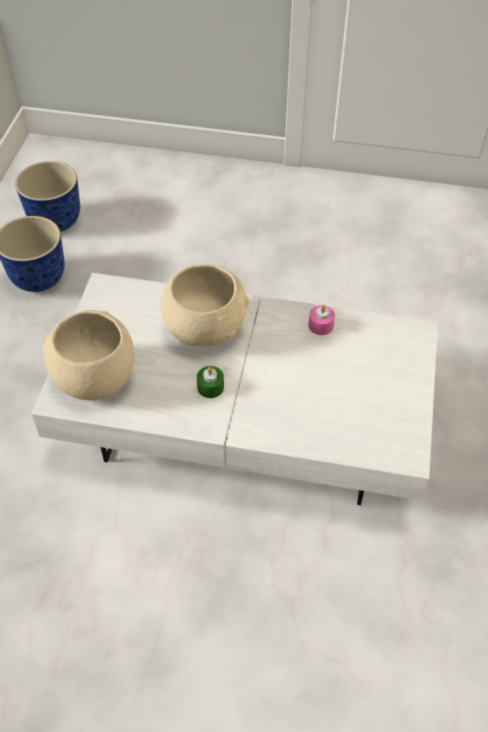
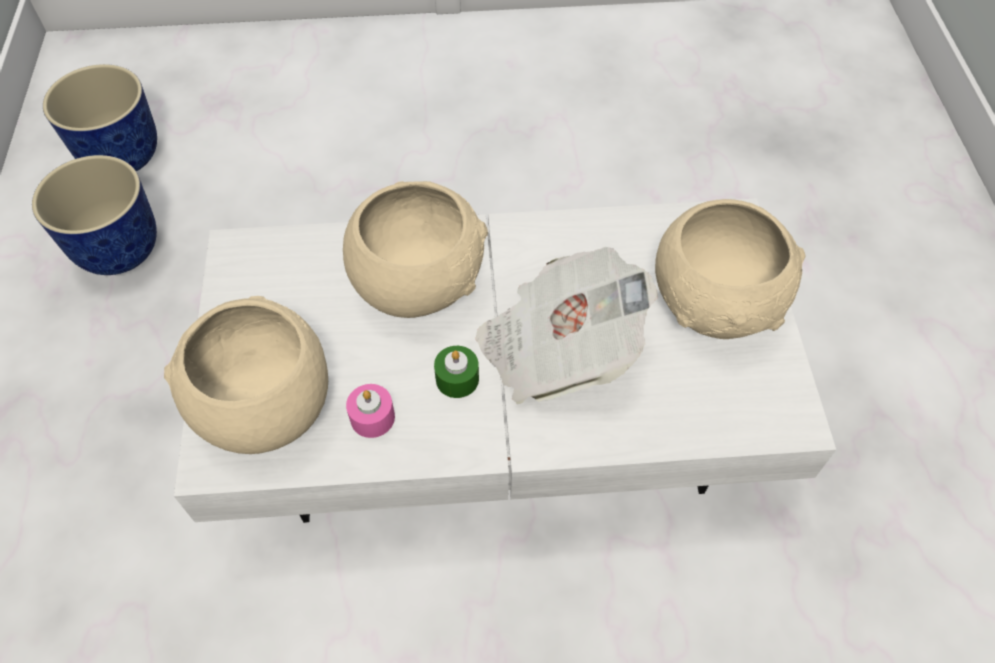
camera: 15 degrees left, 5 degrees up
(277, 383) = (558, 348): none -> newspaper
(321, 325) = (592, 241): pink candle -> pink candle (372, 417)
(386, 379) = (716, 304): none -> beige bowl

